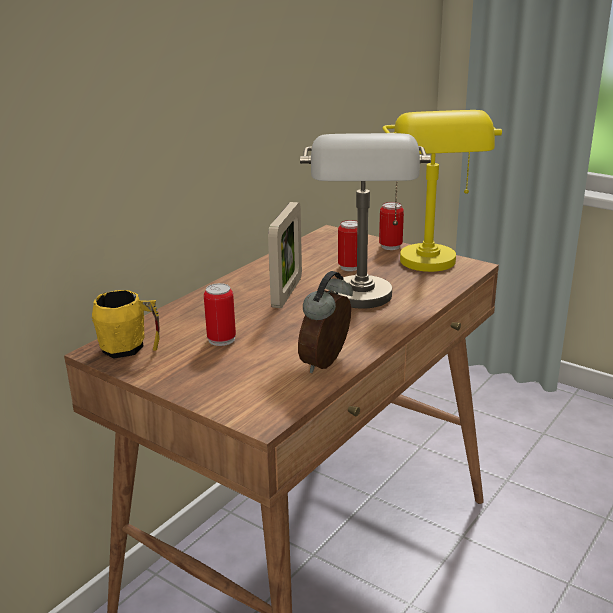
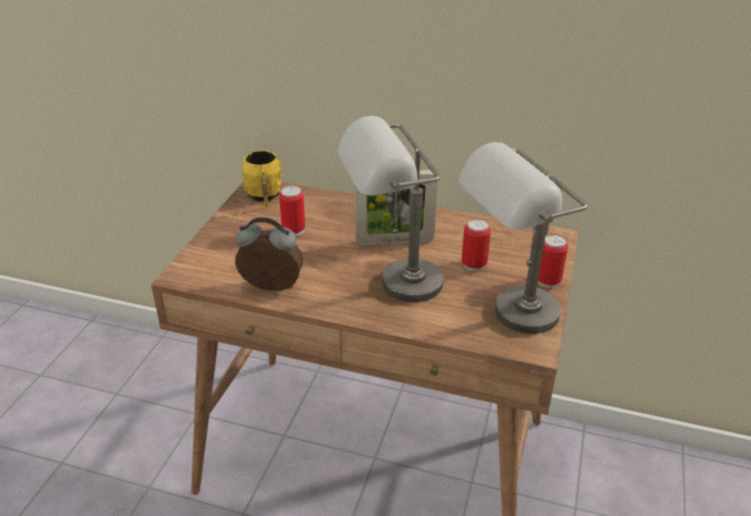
camera: 70 degrees right, 10 degrees up
(434, 268) = (508, 320): yellow table lamp -> grey table lamp

